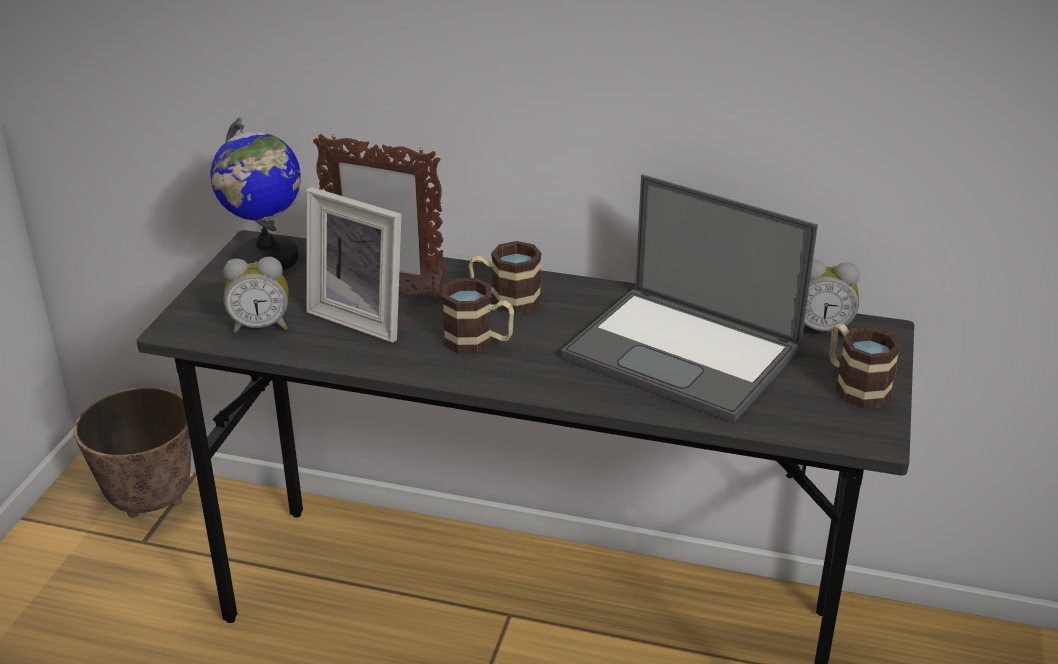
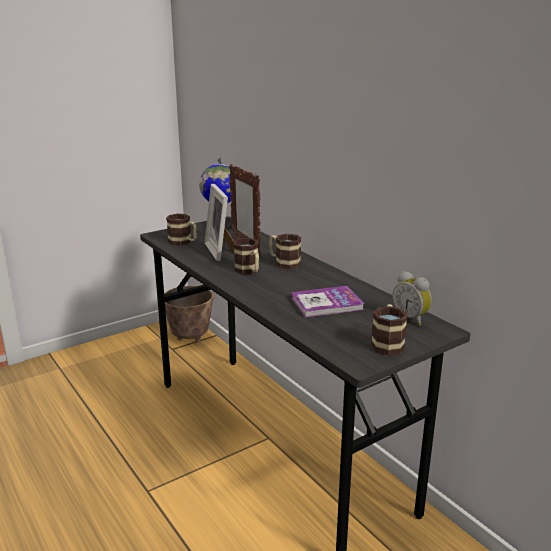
camera: 40 degrees right, 10 degrees down
(261, 326) = (183, 242): alarm clock -> mug
(685, 353) = (326, 303): laptop -> book

